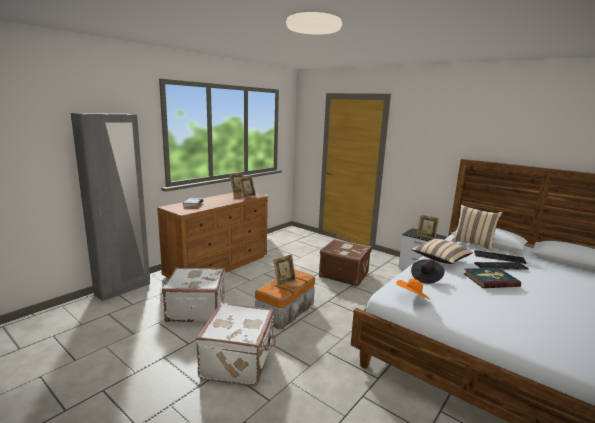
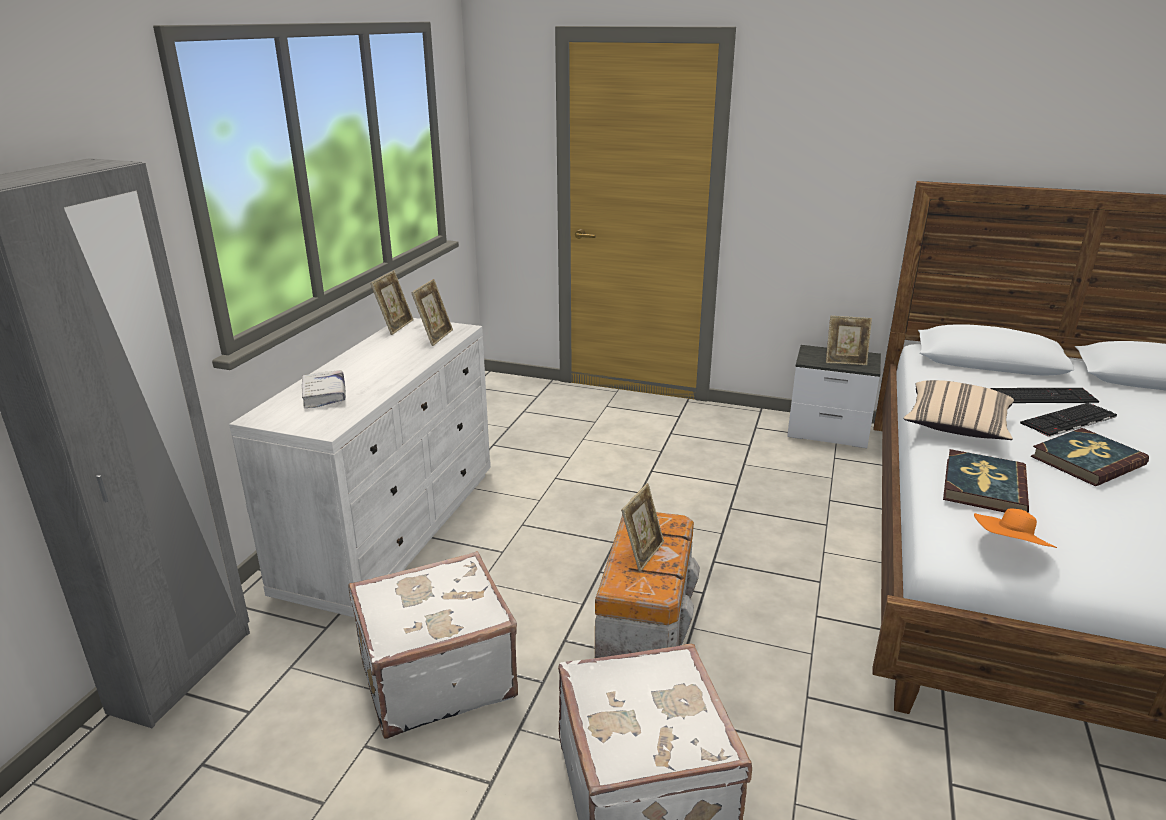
camera: 20 degrees left, 10 degrees up
(219, 266) = (393, 528): brown dresser -> white dresser
(344, 274) = (695, 483): brown suitcase -> none
(426, 278) = (983, 486): black hat -> book
(473, 244) = (971, 371): beige pillow -> none

